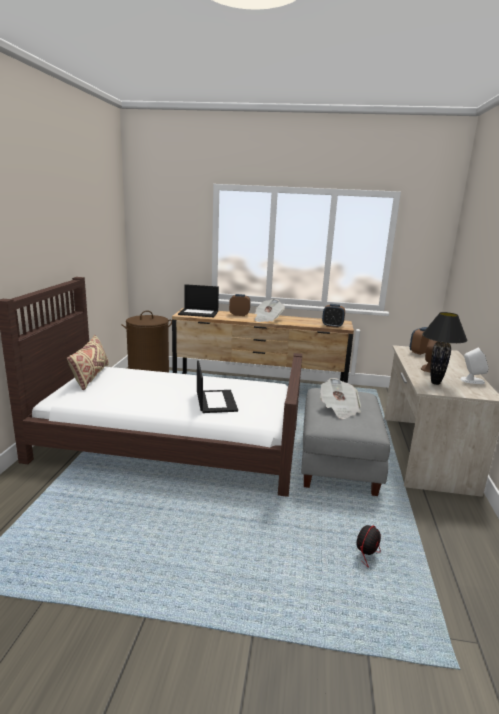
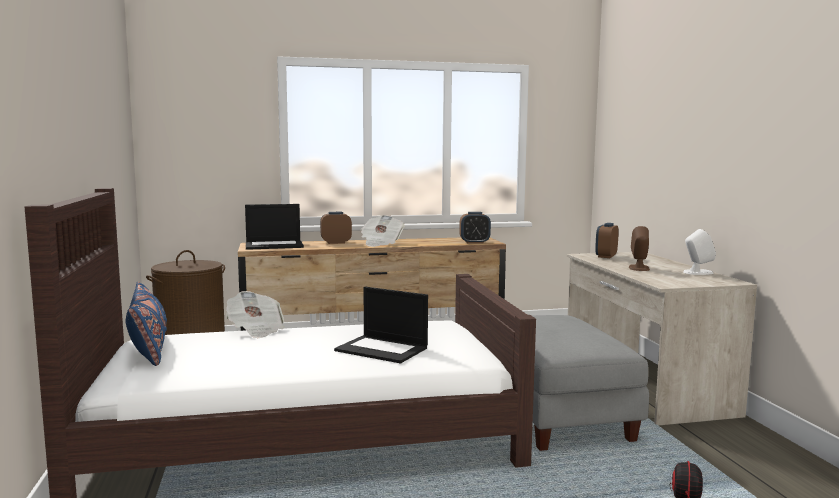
camera: 20 degrees left, 10 degrees down
(90, 377) = (149, 349): beige pillow -> blue pillow
(215, 401) = (383, 349): laptop -> laptop turned 150 degrees clockwise
(339, 409) = (556, 332): newspaper -> newspaper (256, 330)
(435, 383) = (664, 278): black table lamp -> none

